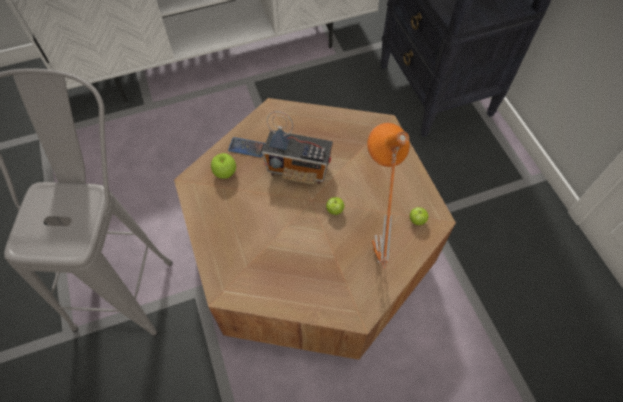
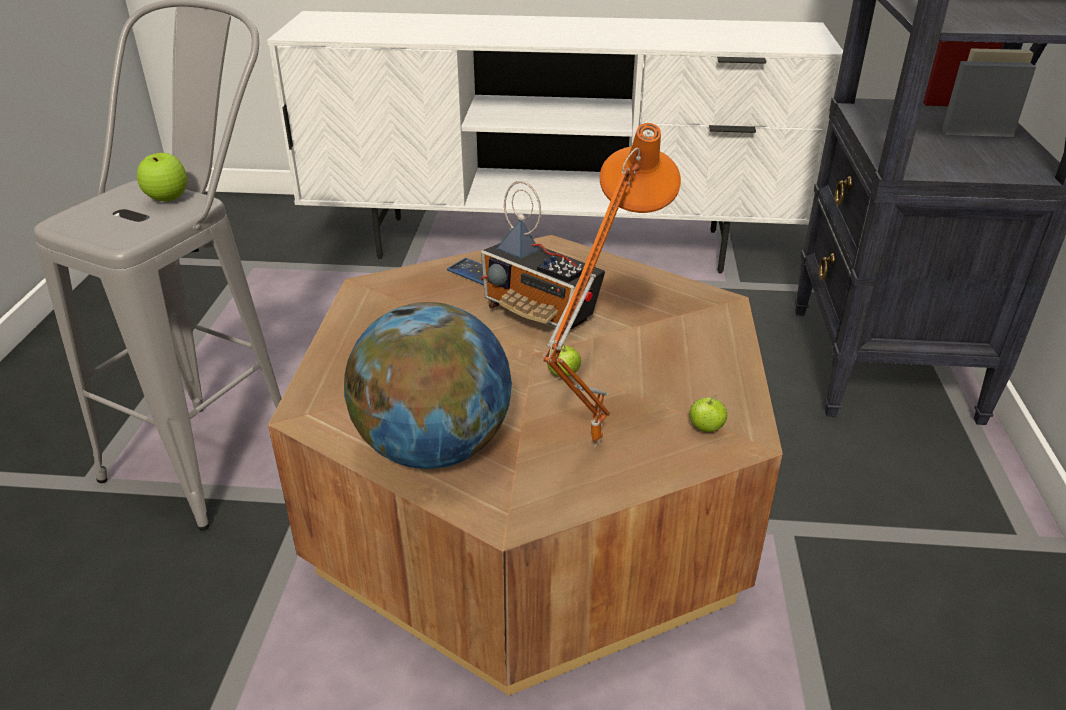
camera: 25 degrees right, 25 degrees down
(225, 173) = (423, 290): apple -> apple (167, 198)
(301, 286) = (434, 448): none -> globe

